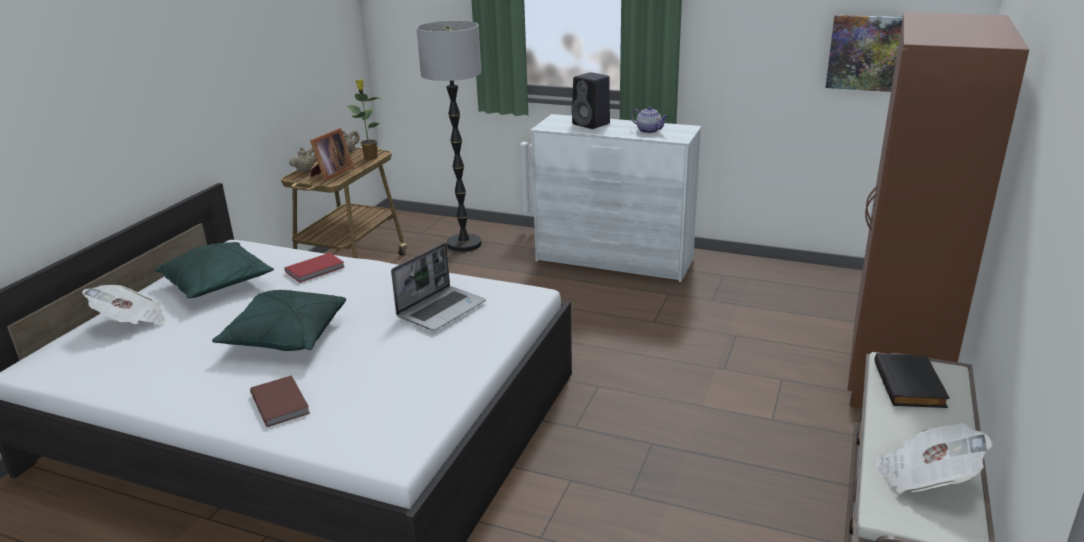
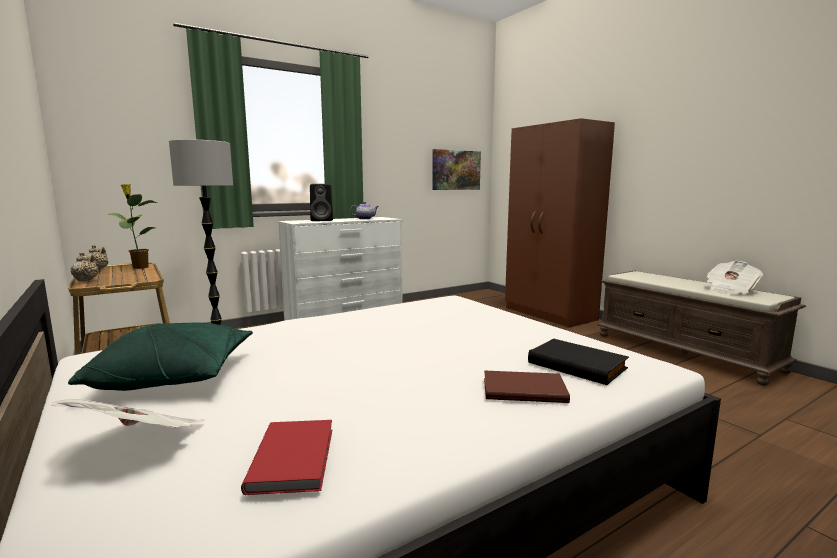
camera: 55 degrees left, 15 degrees down
(285, 336) = (381, 366): green pillow -> none
(316, 269) = (262, 335): red book -> red book (295, 457)
(331, 173) = (128, 277): picture frame -> none
(441, 309) = (434, 316): laptop -> none
(911, 385) = (646, 277): black book -> black book (578, 365)

